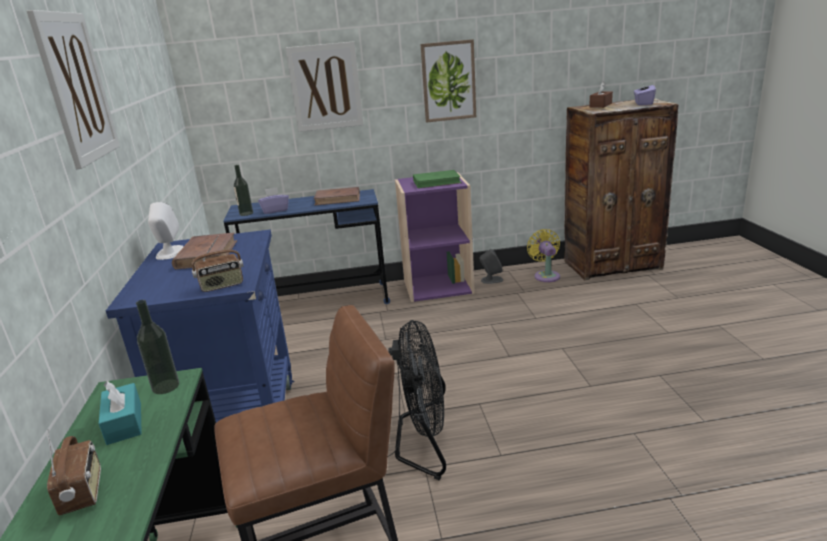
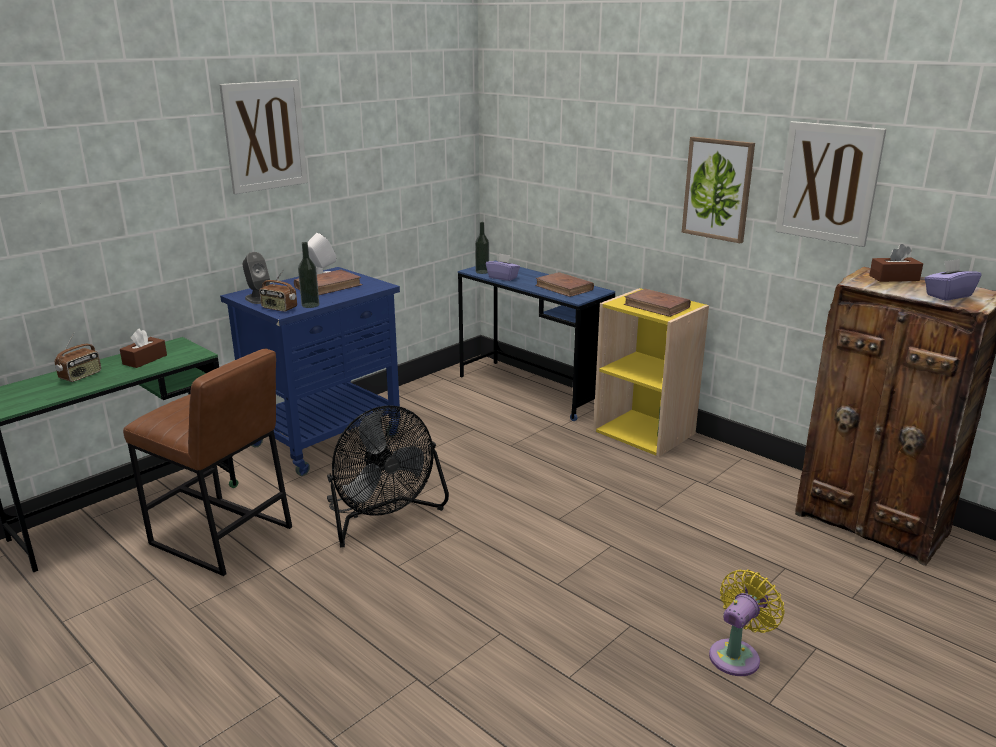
camera: 50 degrees right, 0 degrees up
(124, 423) = (145, 360): turquoise tissue box -> brown tissue box
(165, 386) = (188, 354): bottle -> bottle (310, 305)
(325, 87) = (592, 164): picture -> picture (828, 183)
(437, 182) = (657, 306): green book -> brown book
(438, 286) = (645, 432): purple bookcase -> yellow bookcase
(491, 280) = (703, 456): grey speaker -> grey speaker (258, 299)
(546, 275) = (767, 485): yellow fan -> yellow fan (737, 655)

